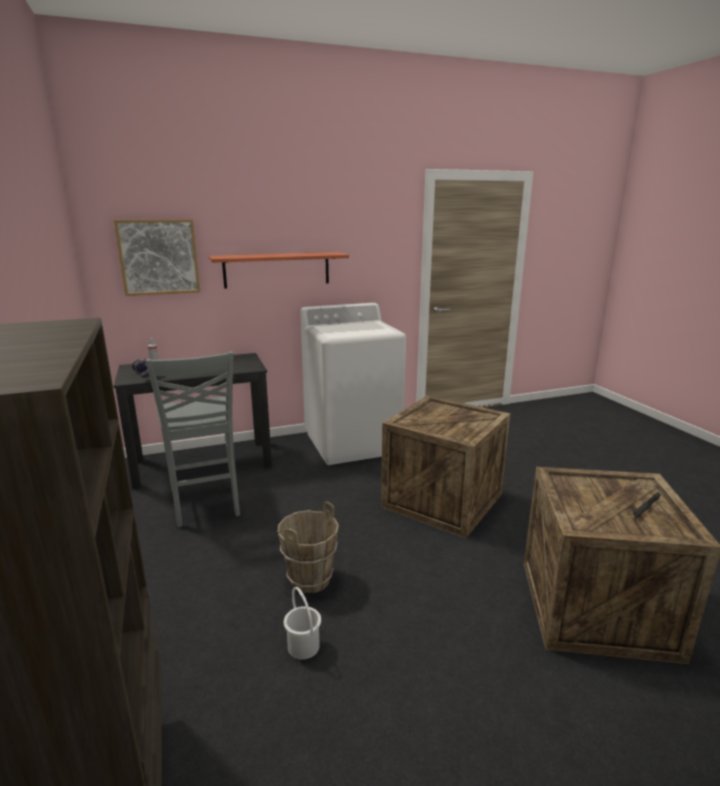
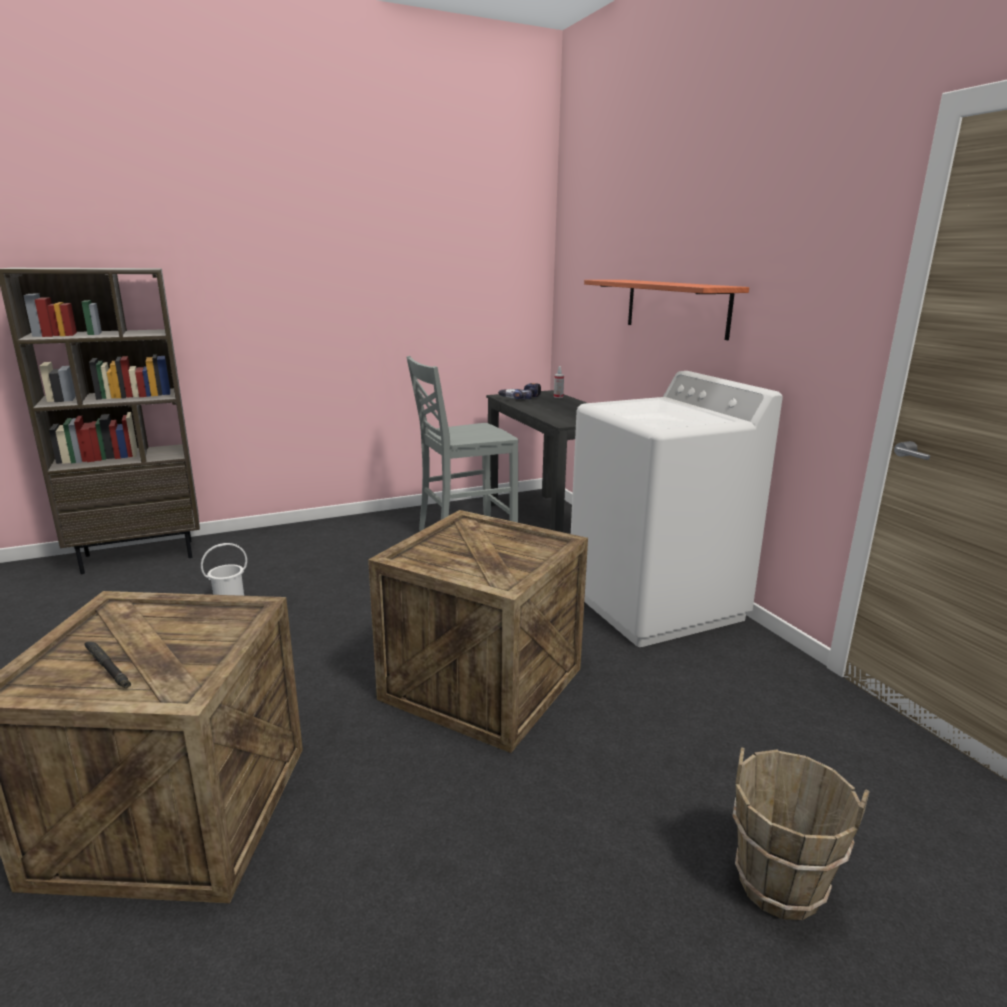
camera: 85 degrees right, 0 degrees up
(159, 257) = (591, 277): picture -> none
(309, 579) = (320, 595): brown bucket -> brown bucket (779, 884)

